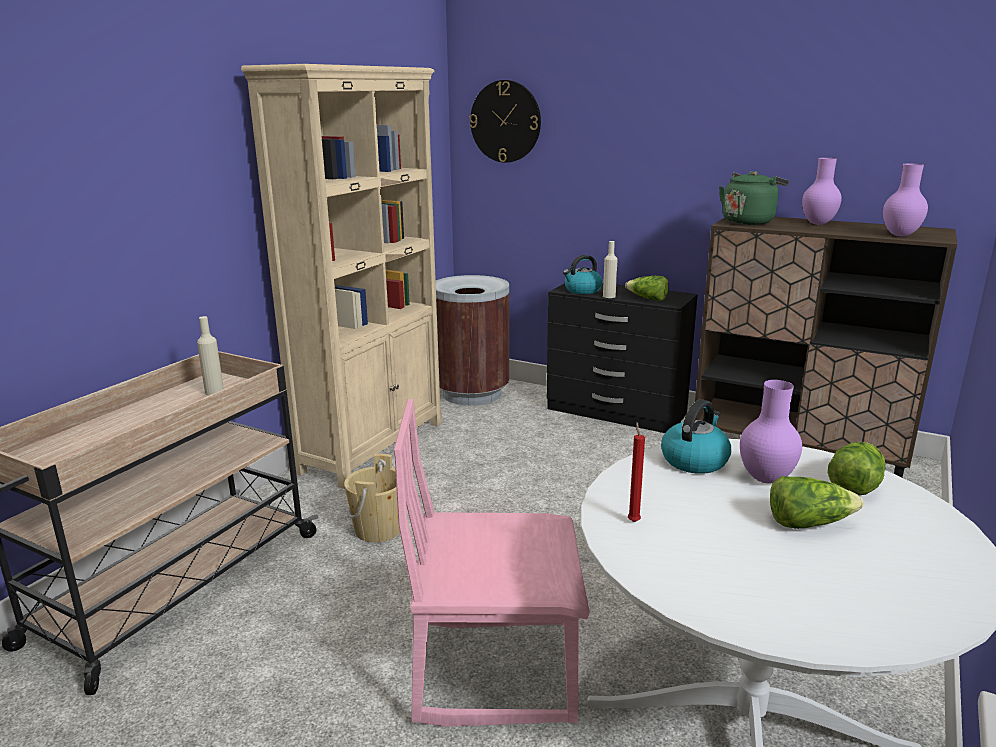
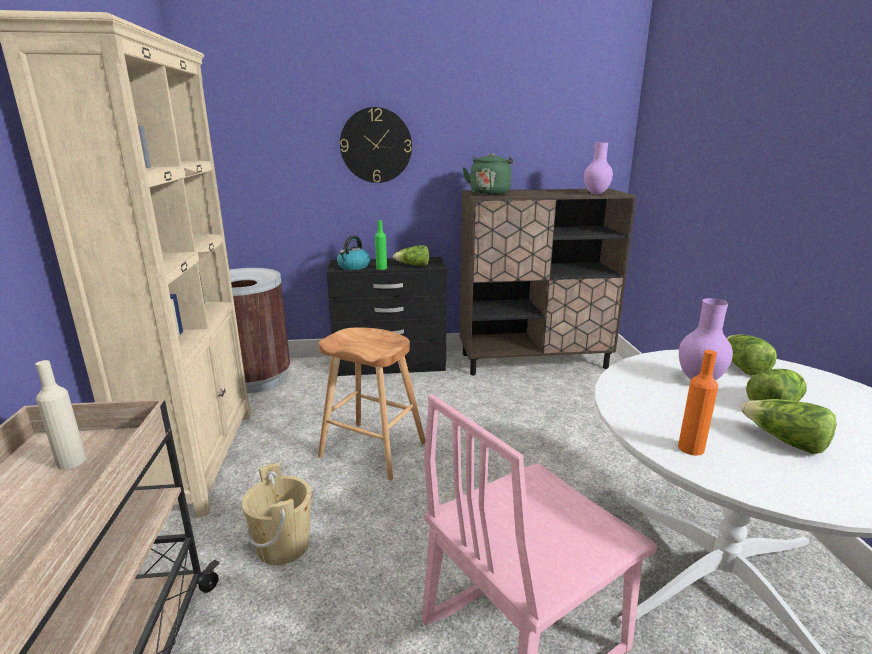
camera: 35 degrees left, 0 degrees up
(505, 121) = (245, 119): wall clock -> wall clock (376, 145)
(516, 484) = (372, 449): none -> brown stool
(609, 296) = (381, 268): beige bottle -> green bottle
(633, 521) = (691, 448): red candle -> orange bottle
(694, 460) = (639, 381): kettle -> none
(746, 550) = (785, 441): none -> lettuce
(817, 223) = (533, 191): purple vase -> none

